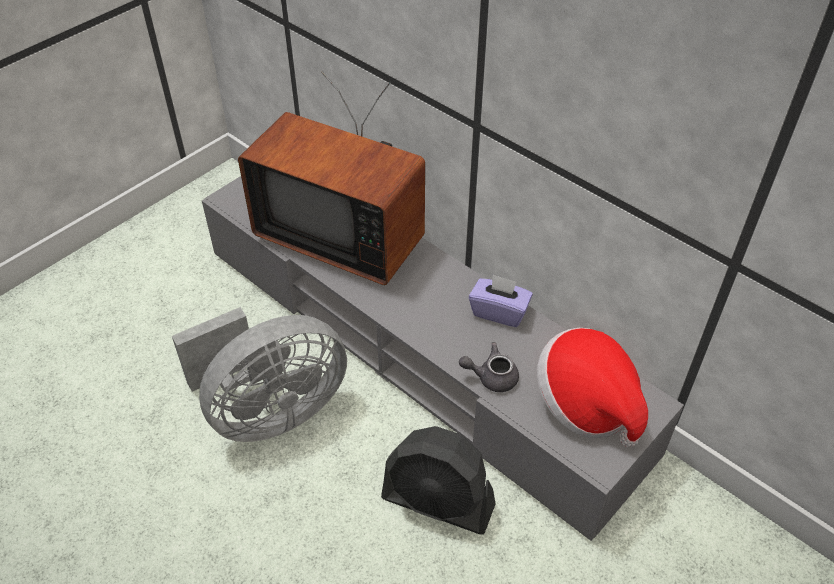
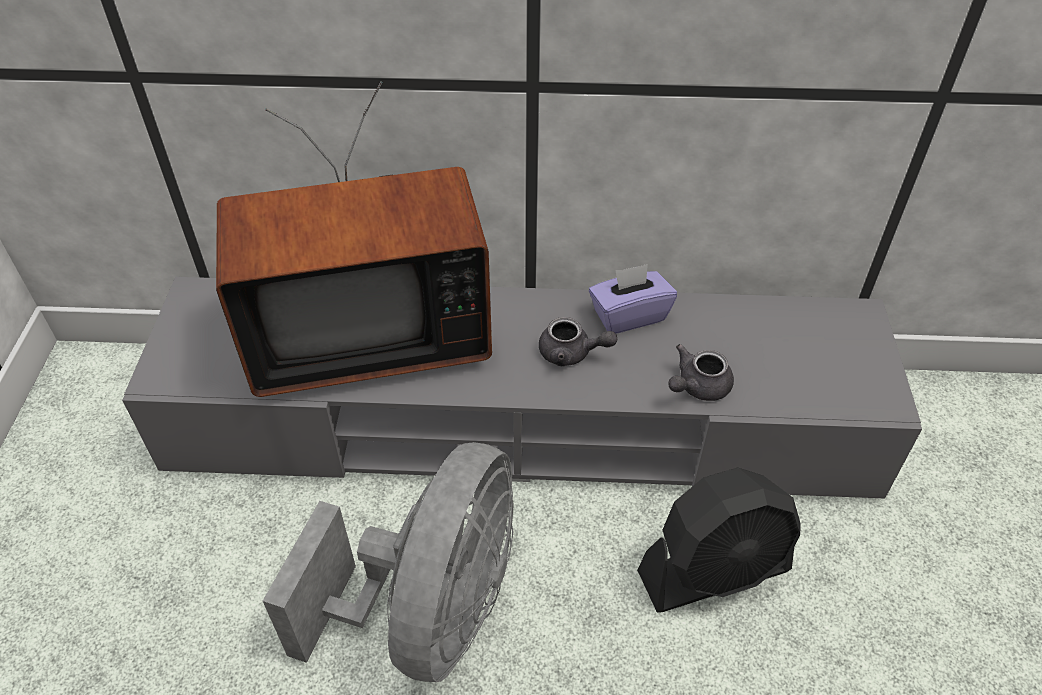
camera: 40 degrees left, 0 degrees up
(440, 312) = (571, 353): none -> grey teapot
(586, 404) = (808, 353): hat -> none

